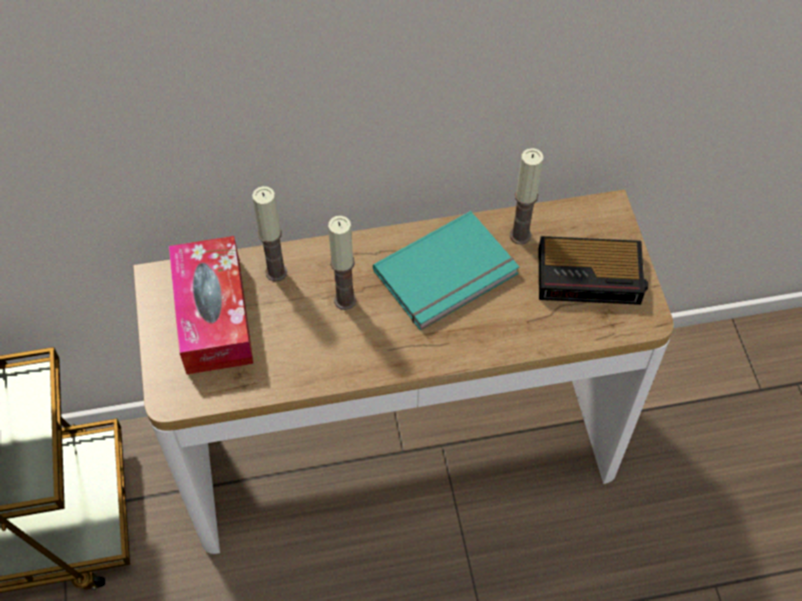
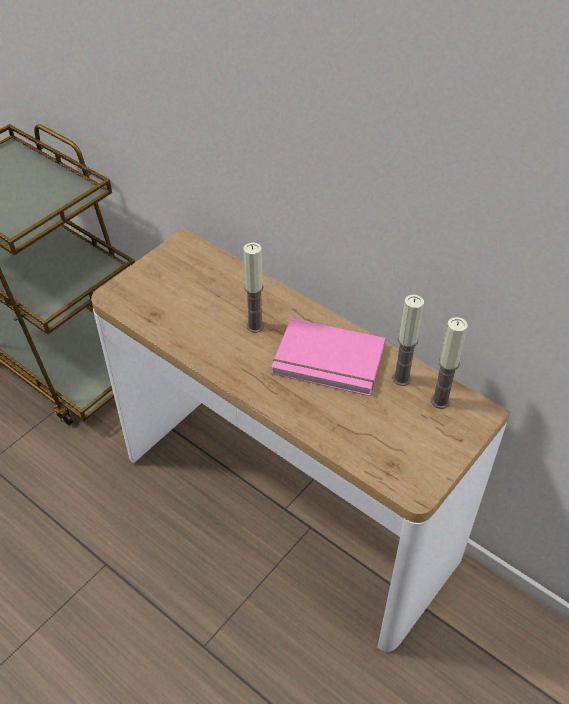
camera: 50 degrees right, 10 degrees down
(213, 315) = (184, 278): tissue box -> none
(276, 272) = (241, 285): candle -> candle (440, 401)
(448, 275) = (328, 362): turquoise book -> pink book
(591, 276) = (414, 437): alarm clock -> none

